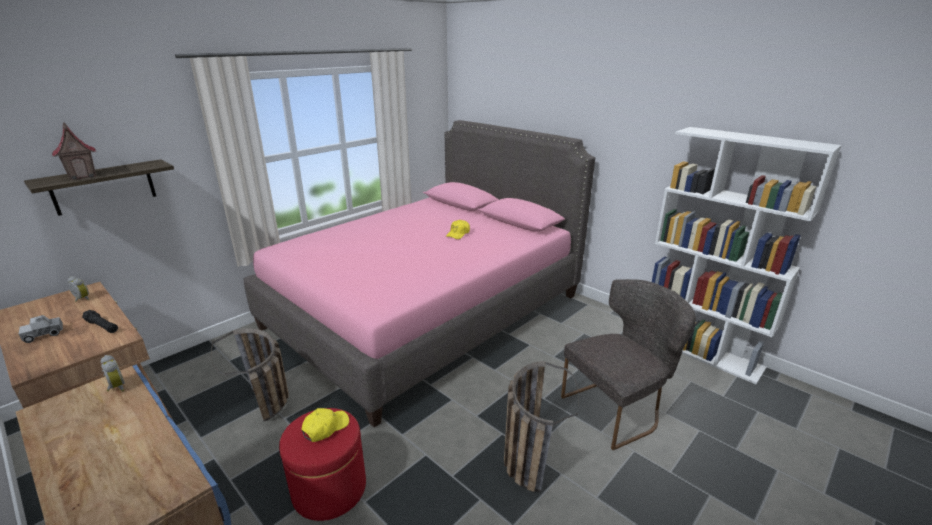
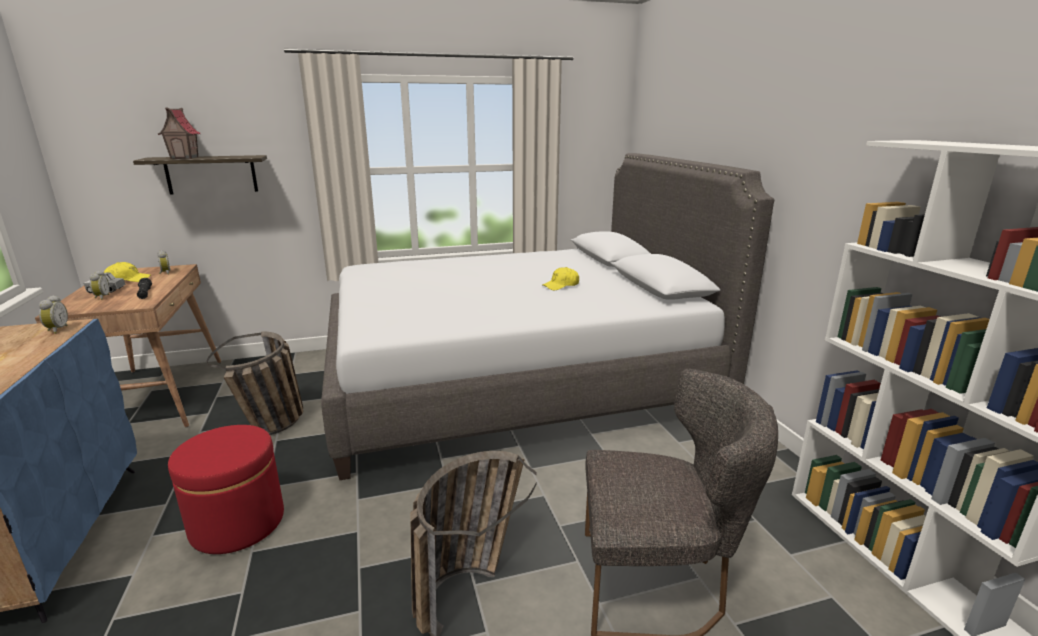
camera: 30 degrees right, 5 degrees down
(55, 343) = (101, 297): none -> alarm clock
(325, 428) = (231, 444): yellow cap -> yellow cap (128, 280)
(425, 311) = (516, 380): pink bed -> grey bed

